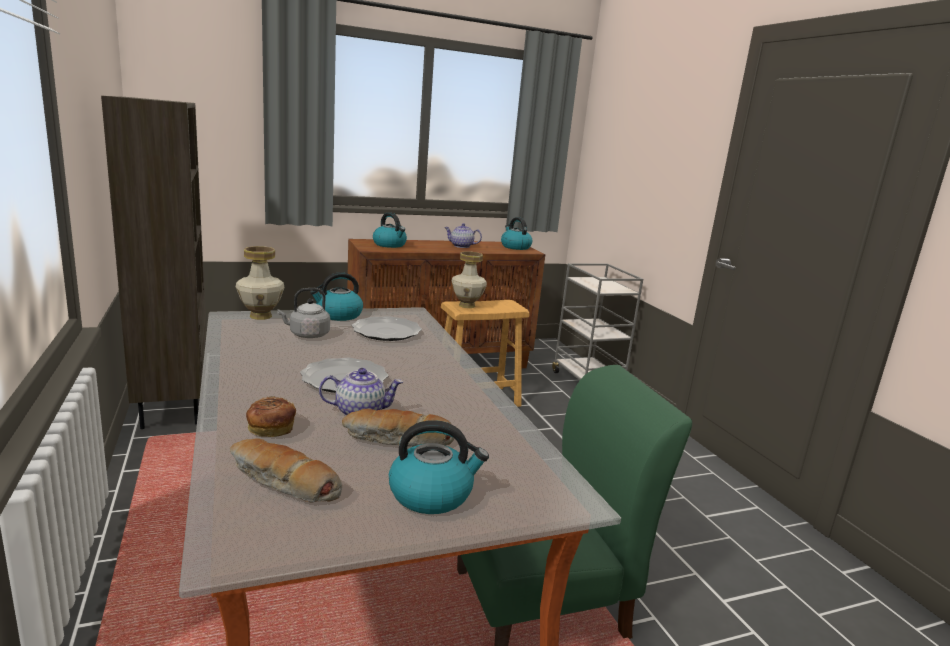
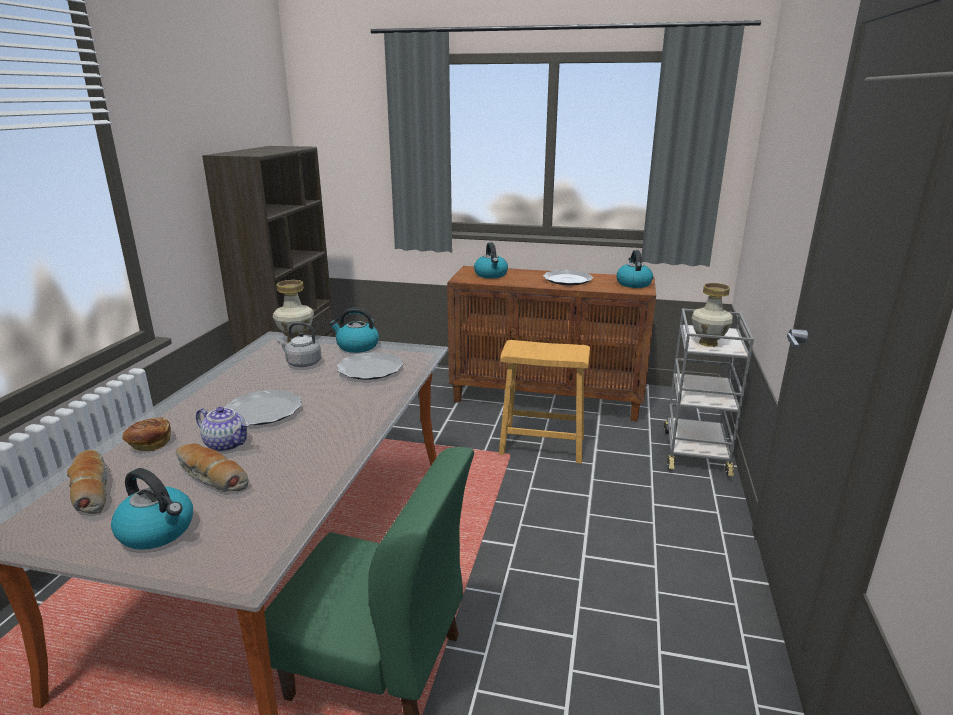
camera: 35 degrees right, 5 degrees up
(461, 246) = (567, 280): teapot -> plate
(466, 305) = (525, 347): vase -> vase (707, 343)

